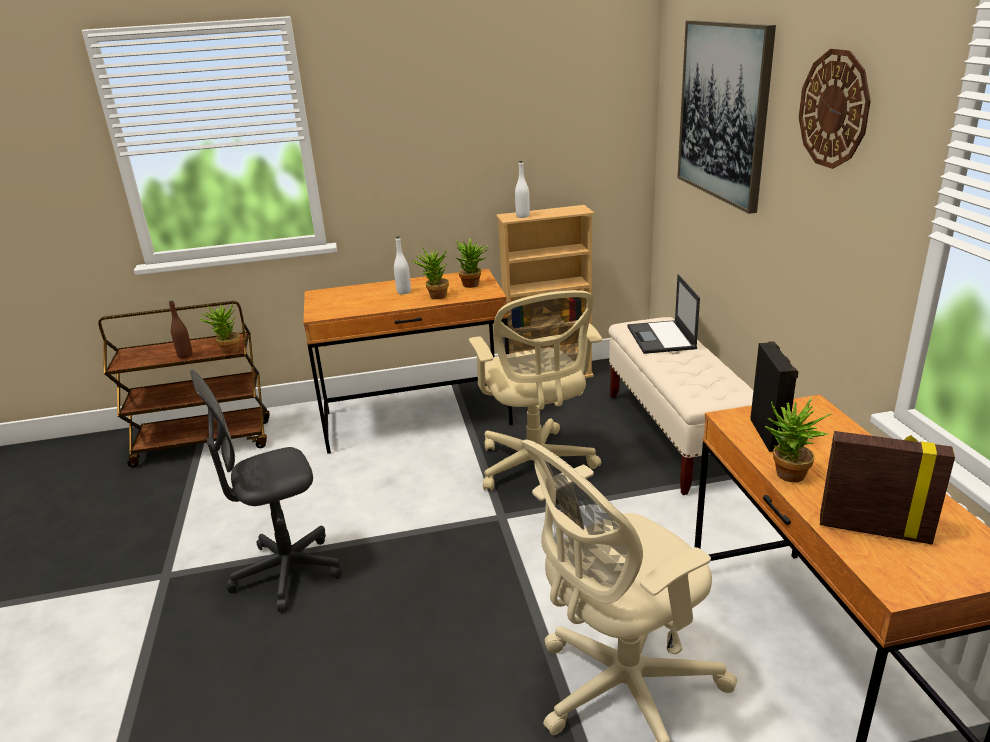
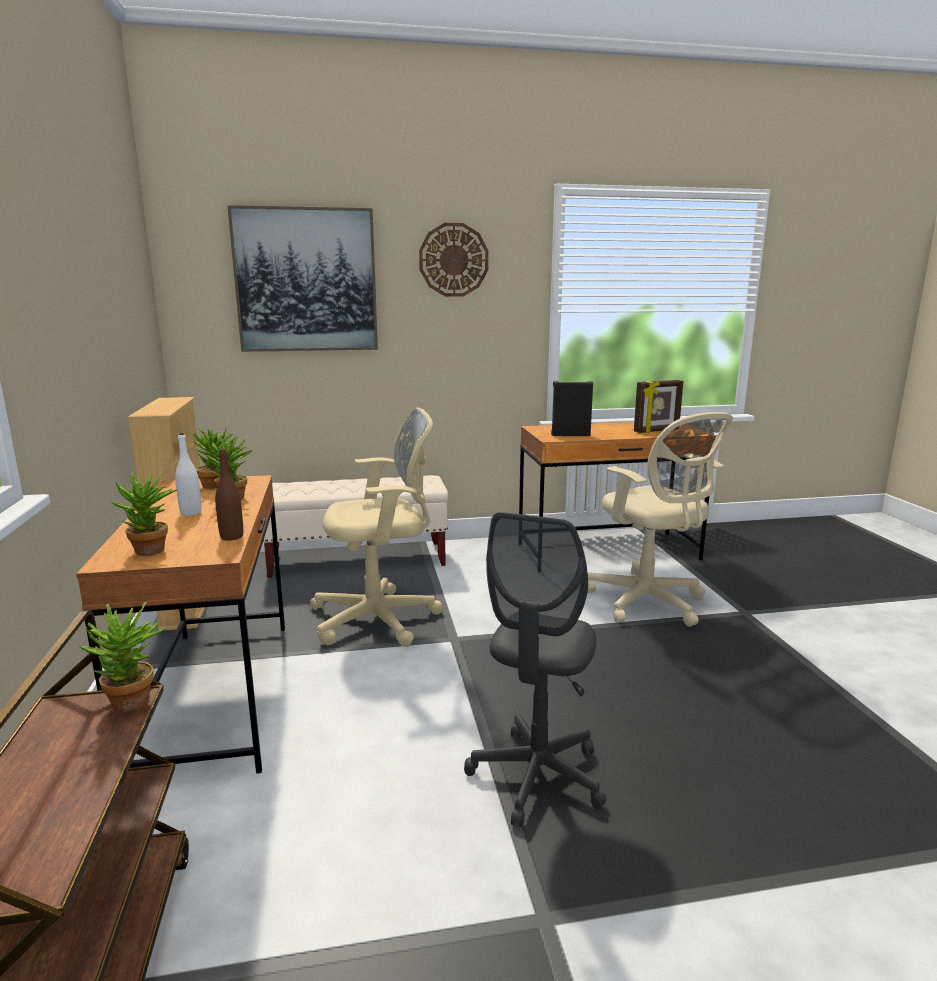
camera: 90 degrees left, 10 degrees down
(185, 355) = (95, 762): brown bottle -> brown bottle (231, 537)
(287, 572) = (537, 776): grey office chair -> grey office chair turned 45 degrees clockwise
(522, 216) = (162, 409): white bottle -> none
(661, 338) = (314, 486): laptop -> none
(787, 477) = (615, 436): potted plant -> potted plant (152, 552)
(874, 529) = (657, 431): picture frame -> picture frame turned 135 degrees counterclockwise

